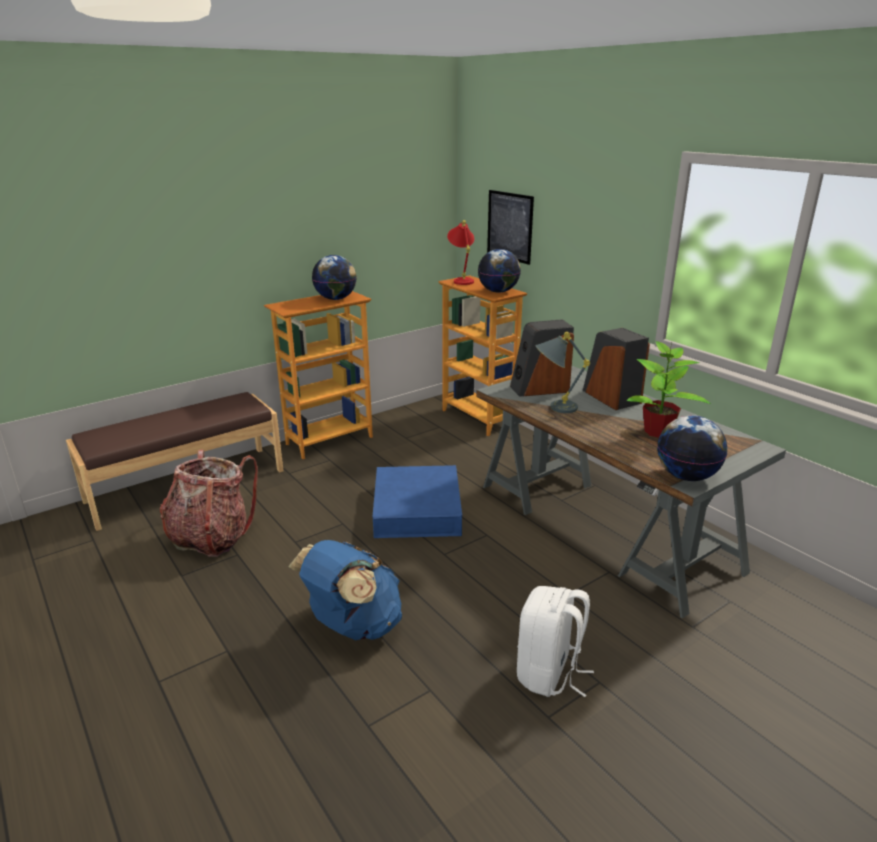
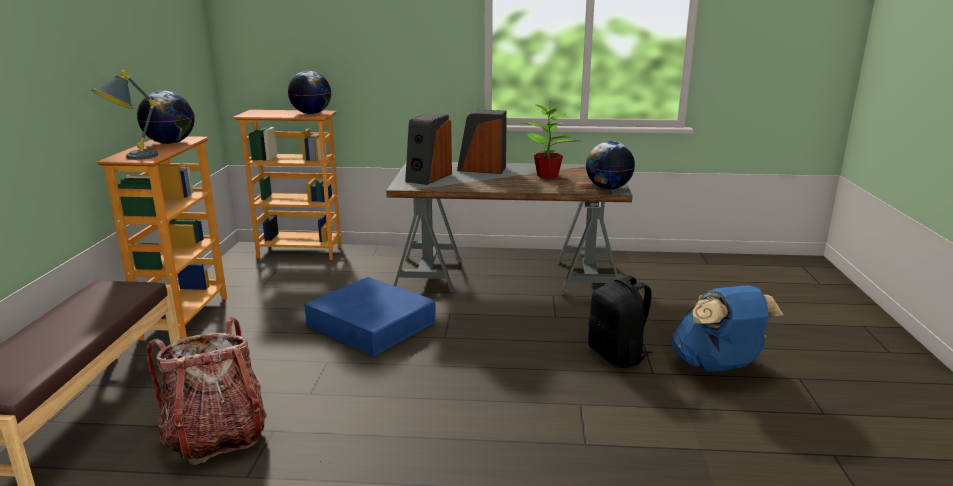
camera: 50 degrees left, 5 degrees down
(353, 626) = (468, 408): blue backpack -> blue backpack (717, 366)
(462, 280) = (254, 113): red table lamp -> none
(509, 226) = (298, 50): picture -> none
(549, 674) = (617, 356): white backpack -> black backpack
(553, 407) = (463, 183): grey table lamp -> grey table lamp (131, 158)

